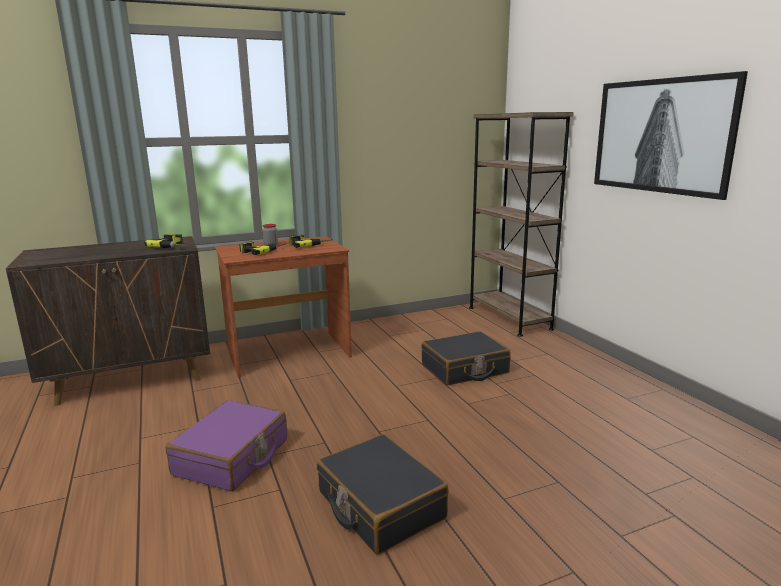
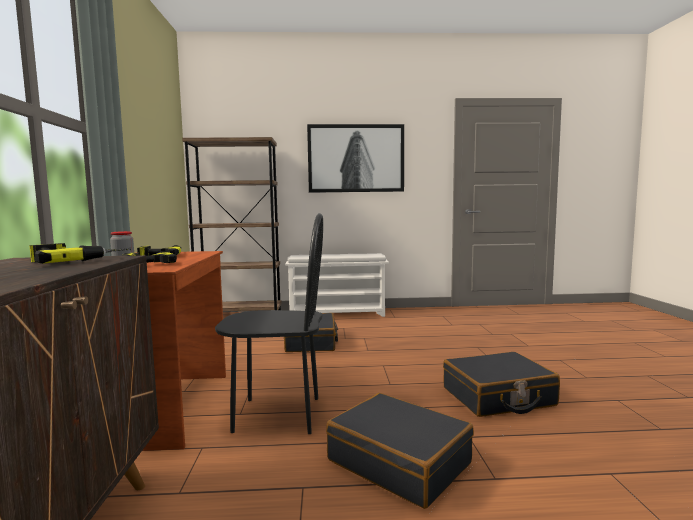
camera: 70 degrees left, 10 degrees down
(232, 457) = (399, 461): purple suitcase -> black suitcase
(293, 394) = (277, 415): none -> black chair
(590, 360) = (338, 313): none -> white shoe rack

